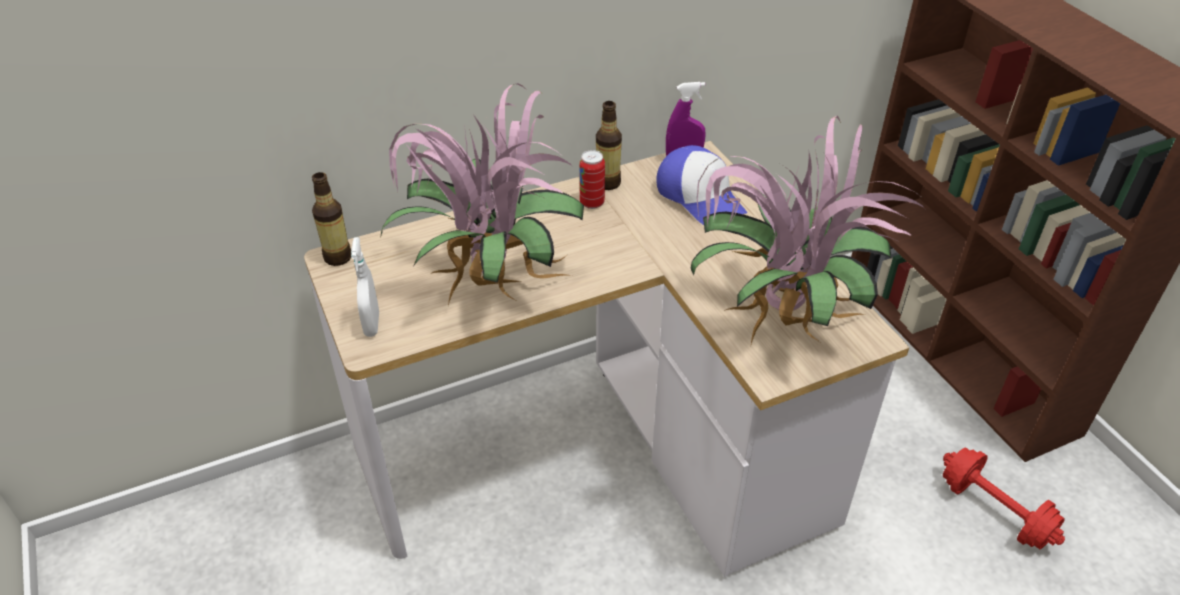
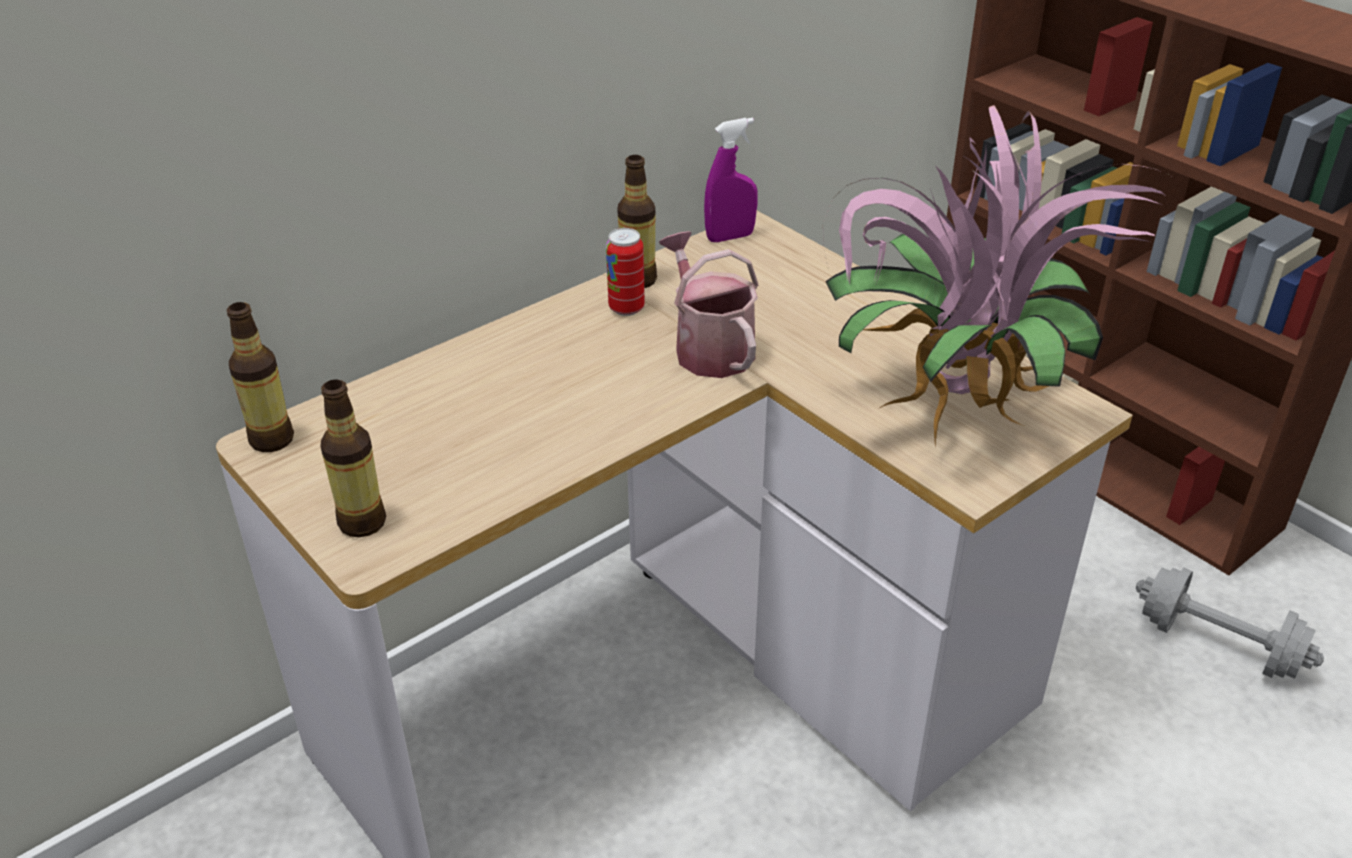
camera: 15 degrees left, 5 degrees down
(372, 324) = (362, 522): white spray bottle -> bottle
(489, 282) = (520, 434): potted plant -> none
(635, 242) = (709, 347): none -> watering can
(700, 197) = (774, 278): cap -> none
(994, 511) = (1218, 644): red dumbbell -> grey dumbbell

